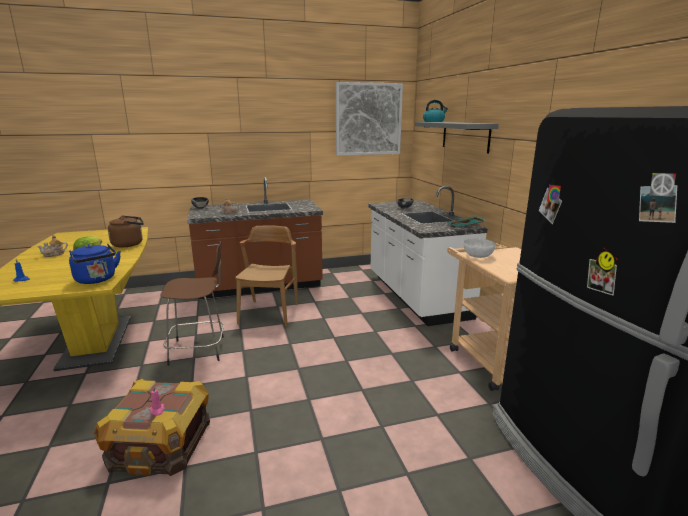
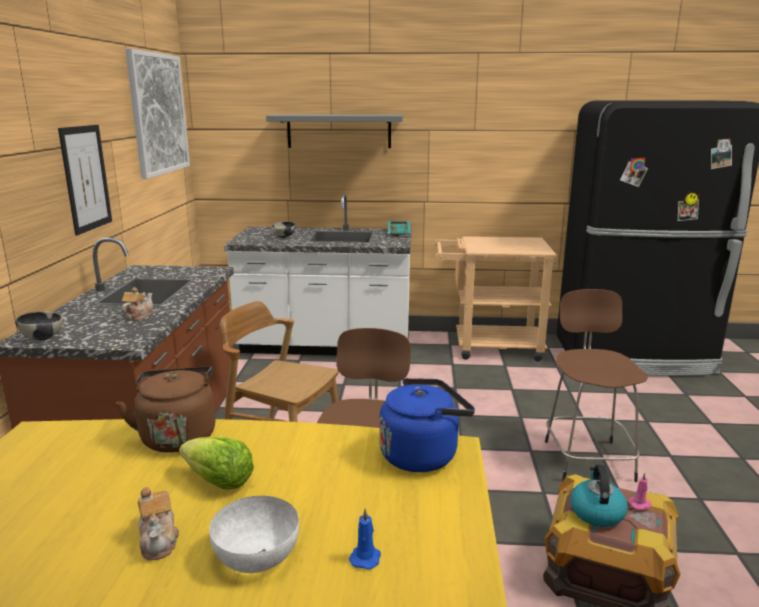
camera: 70 degrees left, 0 degrees up
(278, 148) = (86, 178): none -> picture
(309, 431) = (587, 458): none -> brown stool
(434, 121) = (289, 114): kettle -> kettle (596, 512)
(478, 256) = (482, 248): white bowl -> white bowl (258, 554)

